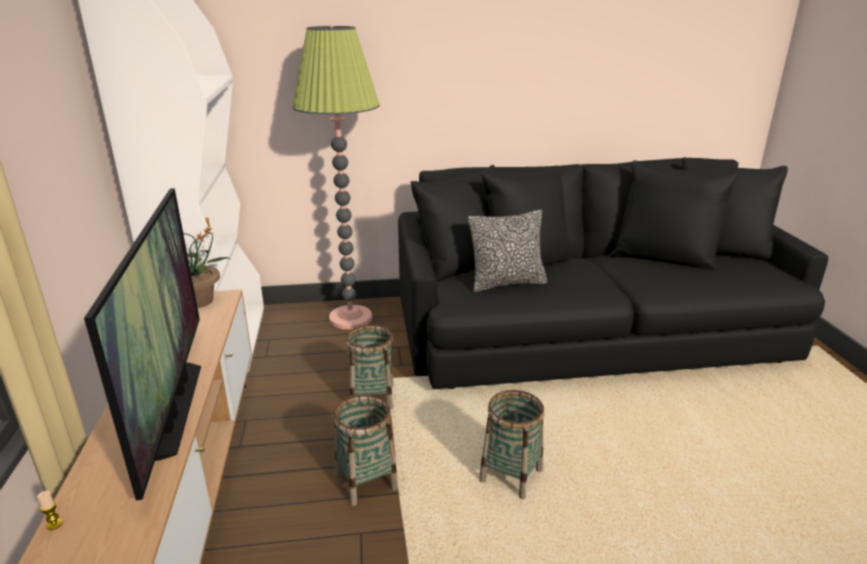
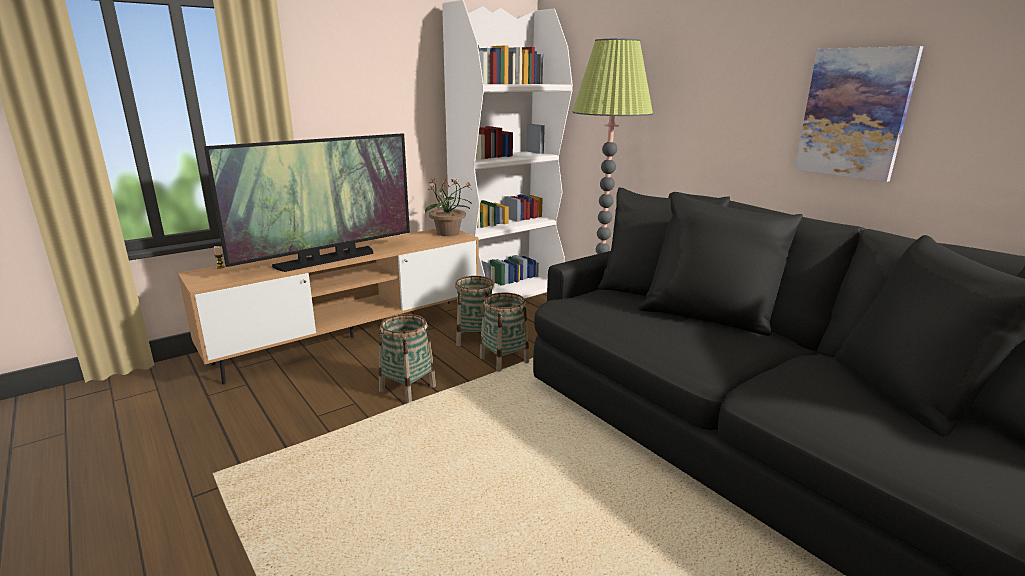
camera: 60 degrees right, 5 degrees down
(506, 283) = (640, 313): pillow -> none
(511, 475) = (465, 453): basket -> basket (475, 338)
(541, 83) = (854, 113): none -> picture

